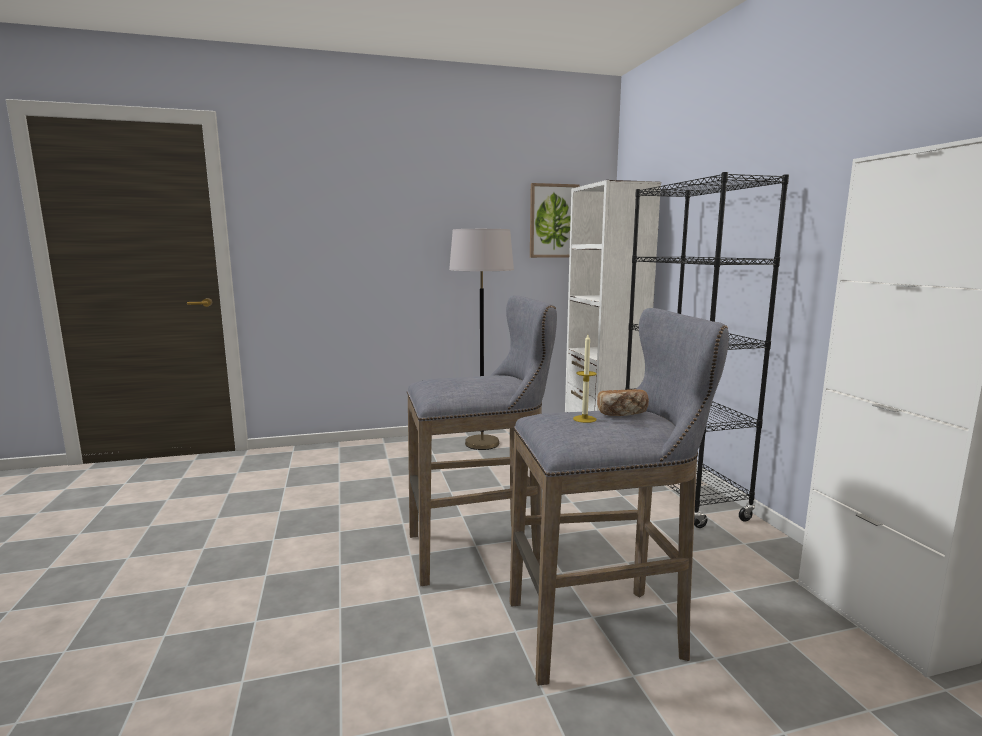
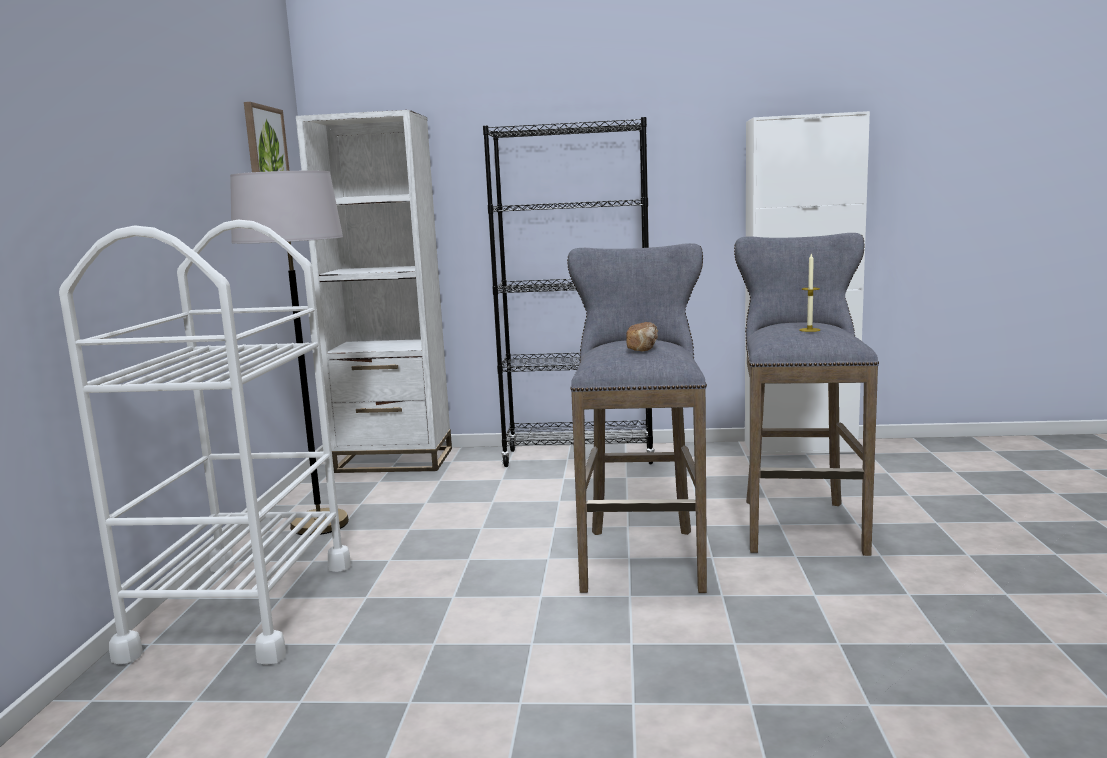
camera: 70 degrees left, 0 degrees up
(374, 454) = (243, 608): none -> white cart
(622, 413) = (794, 324): bread -> bread (643, 348)

